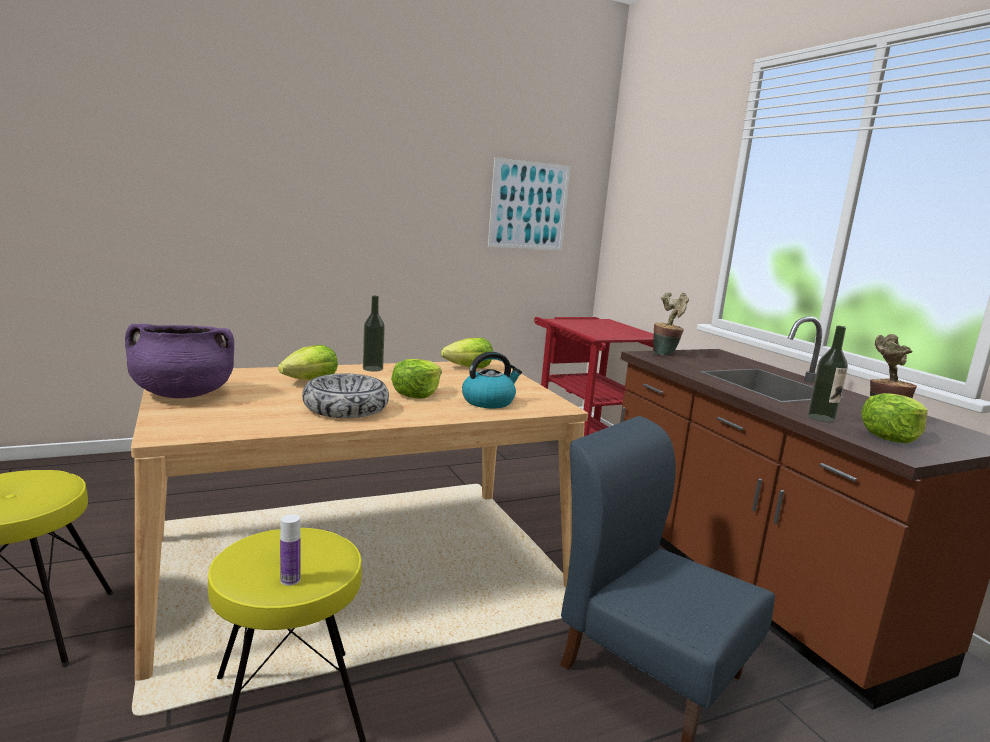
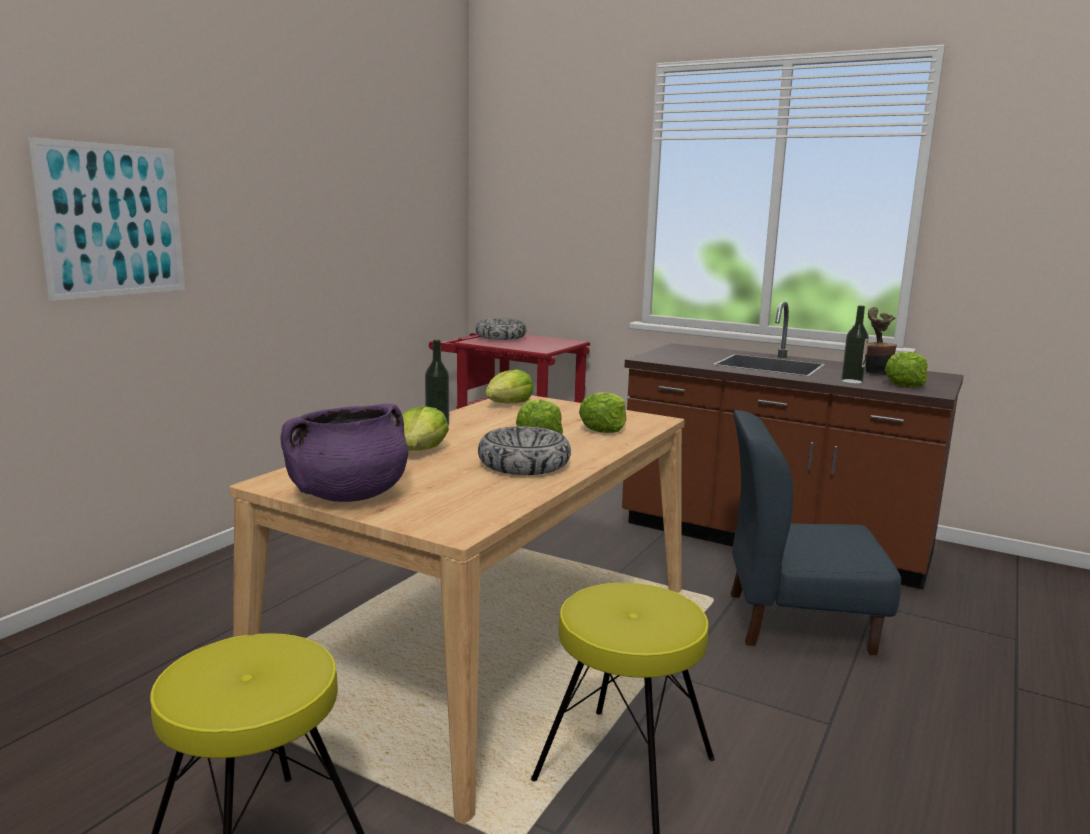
camera: 35 degrees left, 0 degrees up
(290, 580) = (671, 621): bottle -> none
(489, 401) = (604, 428): kettle -> lettuce
(529, 205) = (408, 213): picture -> picture (113, 221)
(591, 321) = (500, 337): none -> bowl
(666, 353) = (656, 354): potted plant -> none

